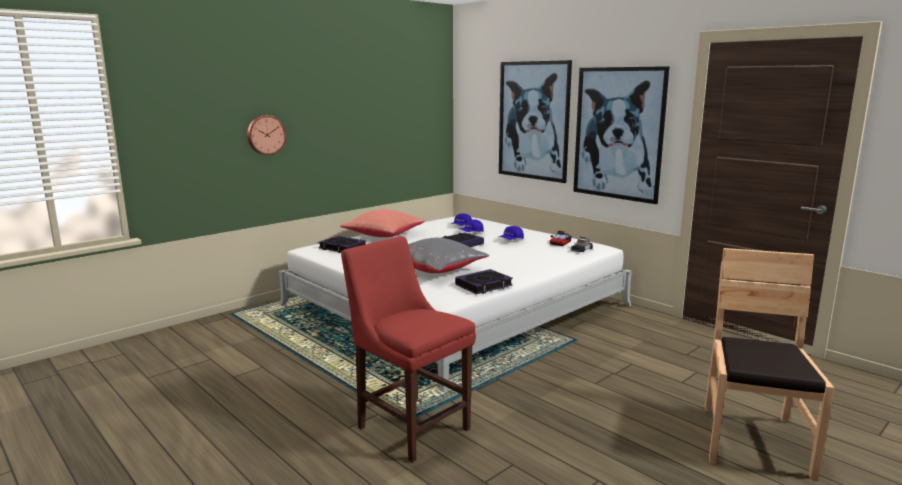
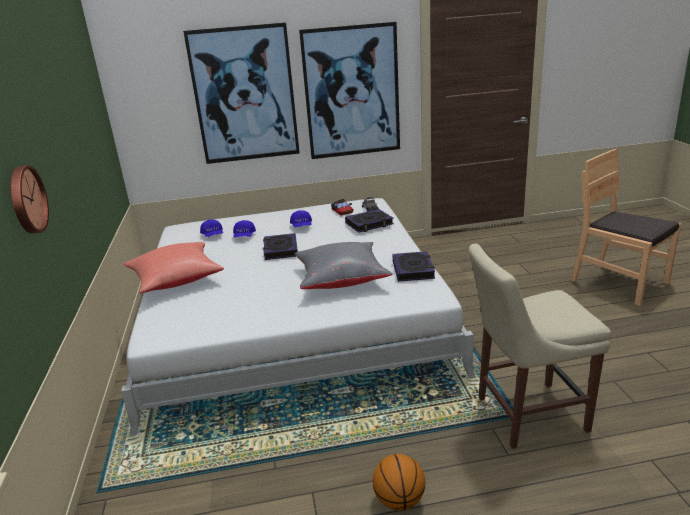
camera: 55 degrees left, 10 degrees up
(269, 396) = (399, 501): none -> basketball
(342, 248) = (185, 315): book -> book (369, 224)
(410, 425) = (526, 414): red chair -> beige chair

